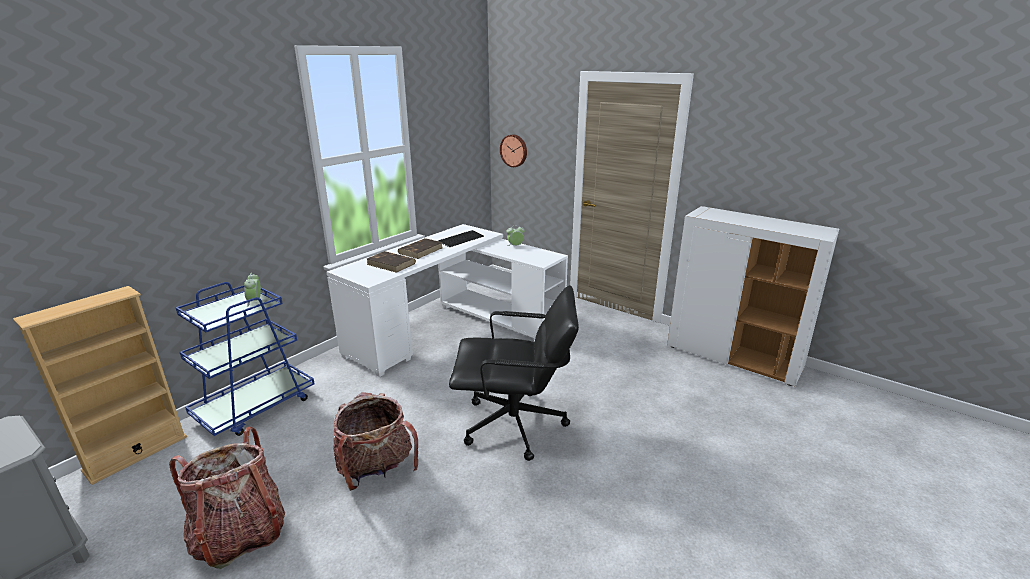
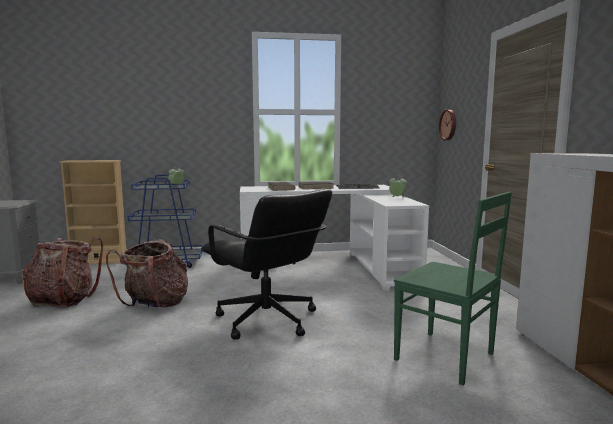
camera: 45 degrees right, 15 degrees down
(667, 390) = (447, 357): none -> green chair

